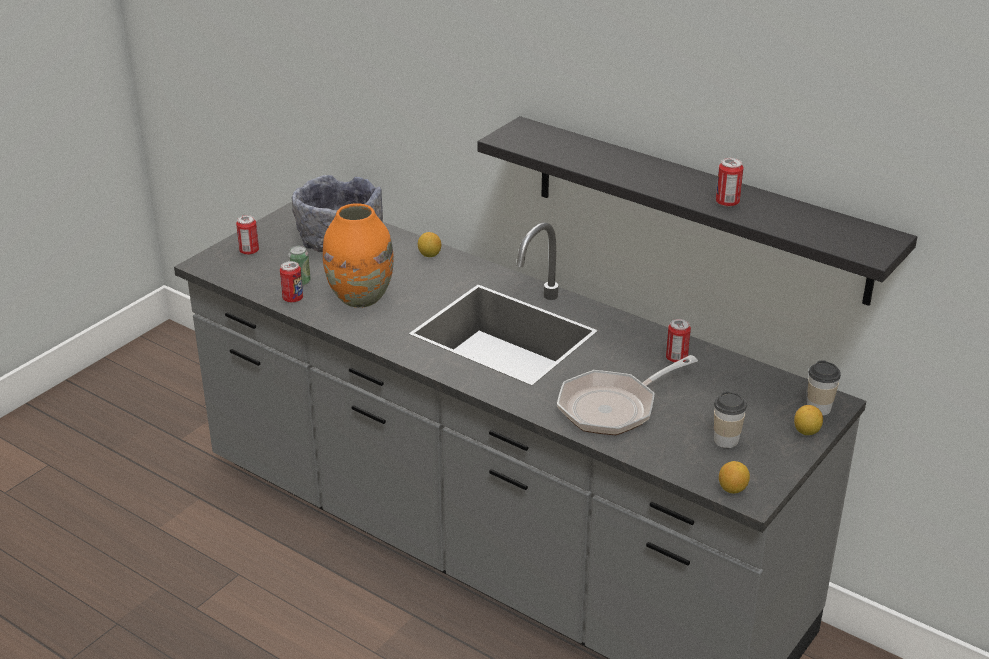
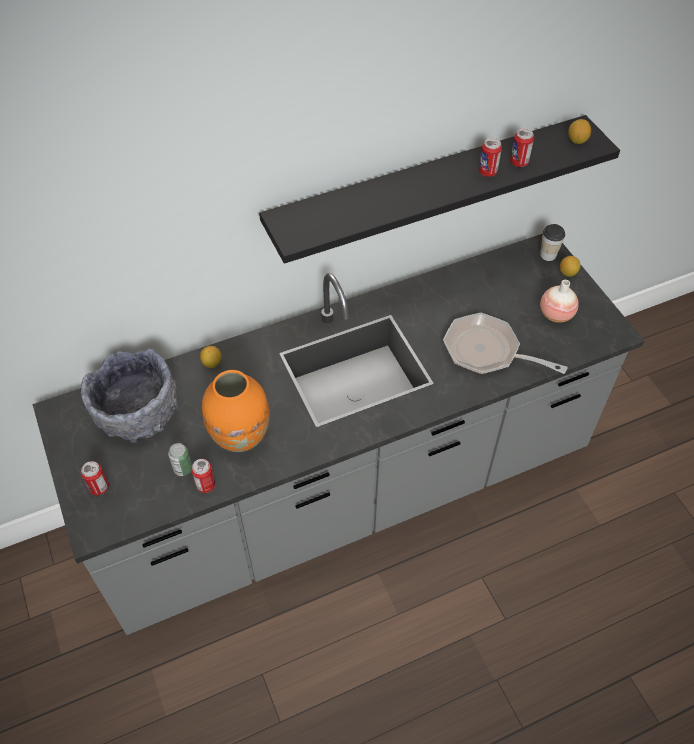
camera: 60 degrees left, 20 degrees up
(613, 407) = (487, 352): frying pan -> frying pan turned 120 degrees clockwise
(676, 358) = (452, 291): can -> can (519, 162)
(726, 440) = (556, 314): cup -> vase
(732, 489) = (605, 337): lemon -> lemon (577, 140)

